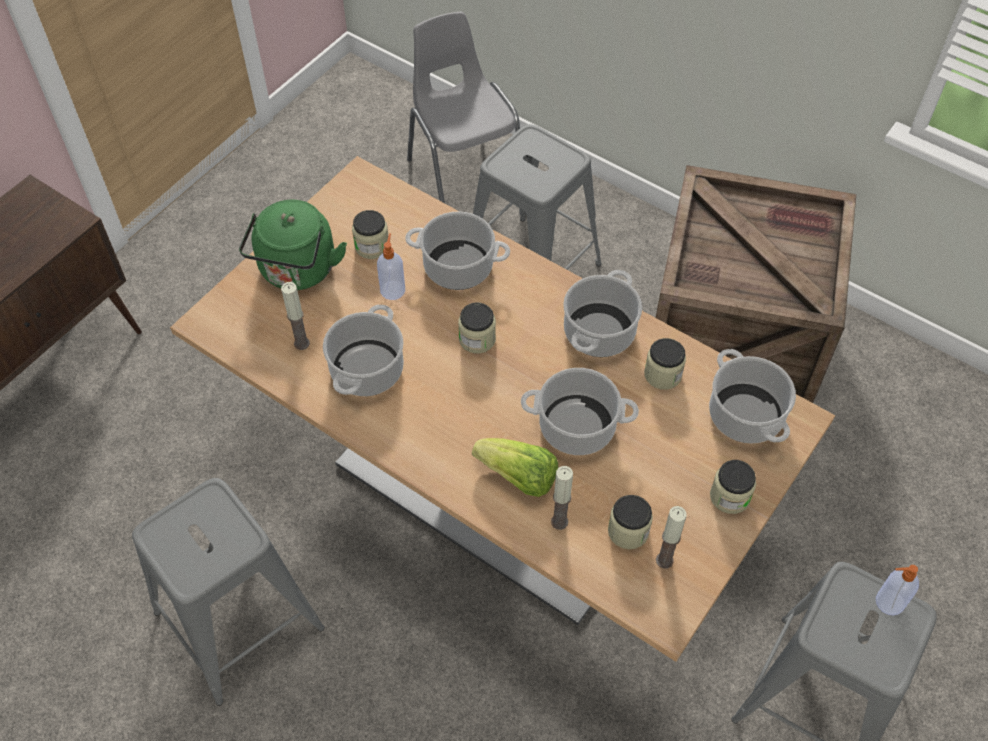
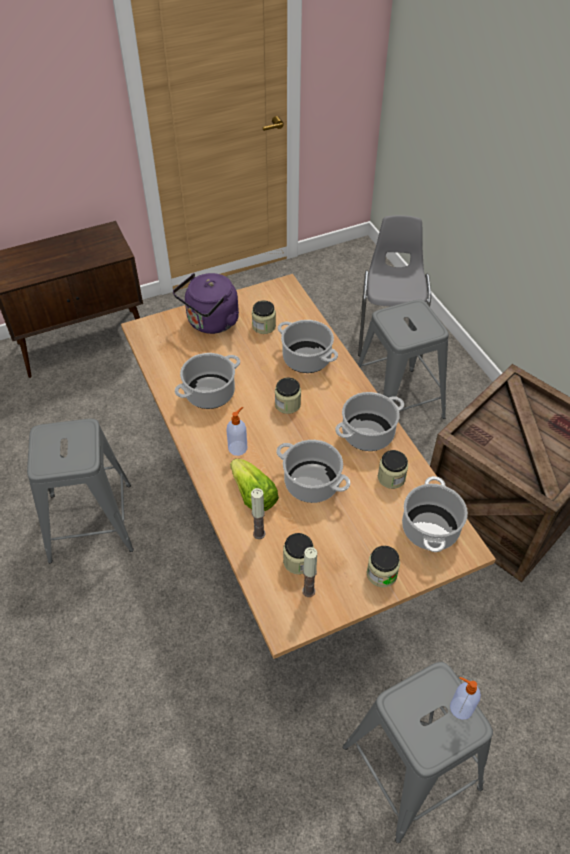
camera: 30 degrees right, 5 degrees down
(297, 272) = (211, 323): green kettle -> purple kettle
(302, 343) = (184, 362): candle -> none
(393, 289) = (258, 355): soap dispenser -> soap dispenser (238, 447)

